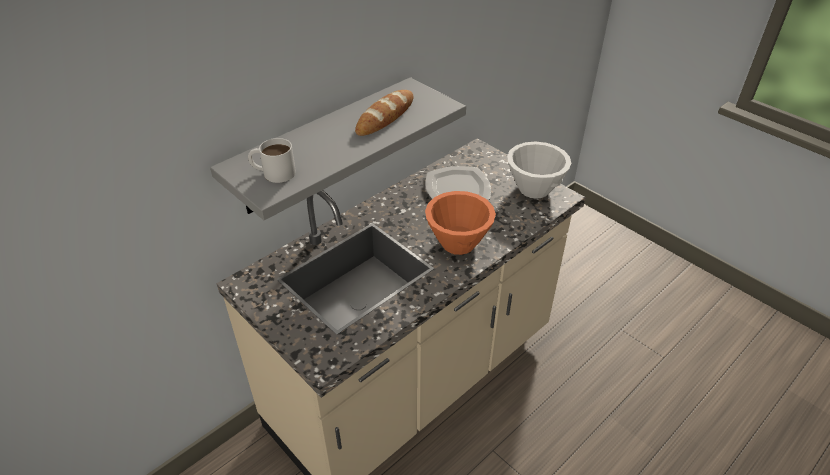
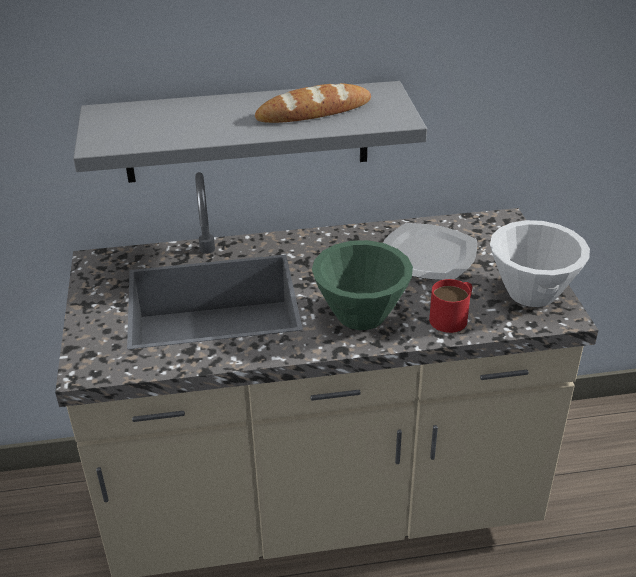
camera: 35 degrees right, 5 degrees down
(273, 172) = (128, 128): white mug -> none
(458, 243) = (362, 315): orange bowl -> green bowl
(508, 221) = (453, 316): none -> red mug

